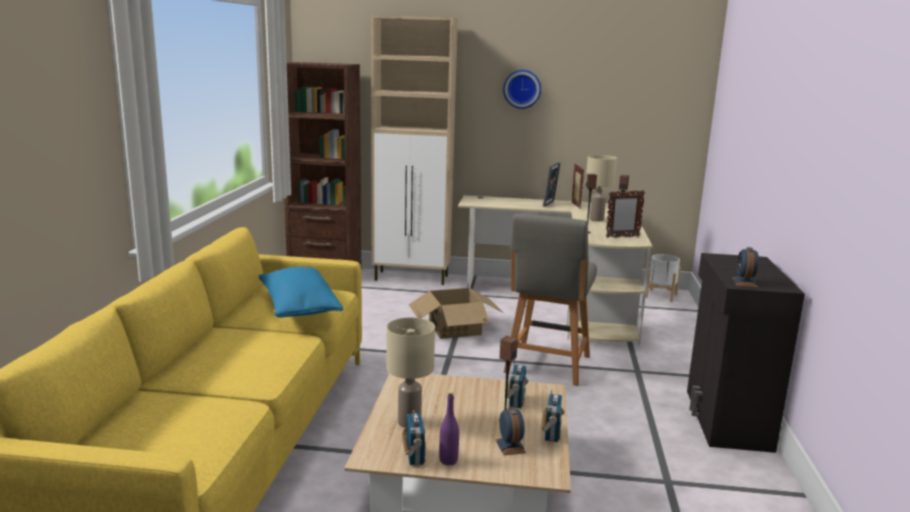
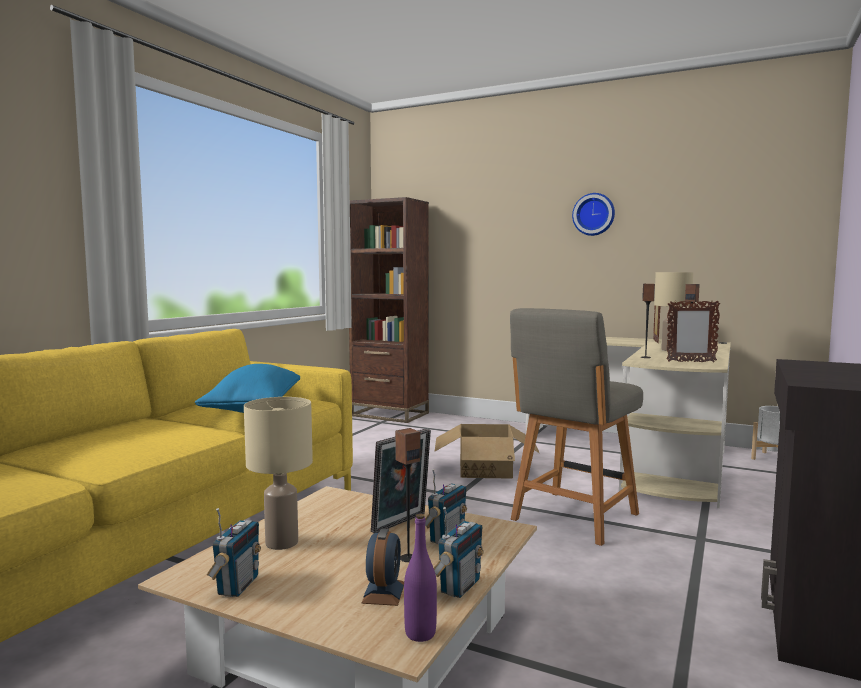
camera: 20 degrees right, 10 degrees down
(412, 278) = (475, 423): beige cabinet -> none
(448, 460) = (277, 597): purple bottle -> purple bottle (420, 633)
(550, 204) = (624, 339): picture frame -> picture frame (401, 524)
(744, 282) = (826, 382): alarm clock -> none

